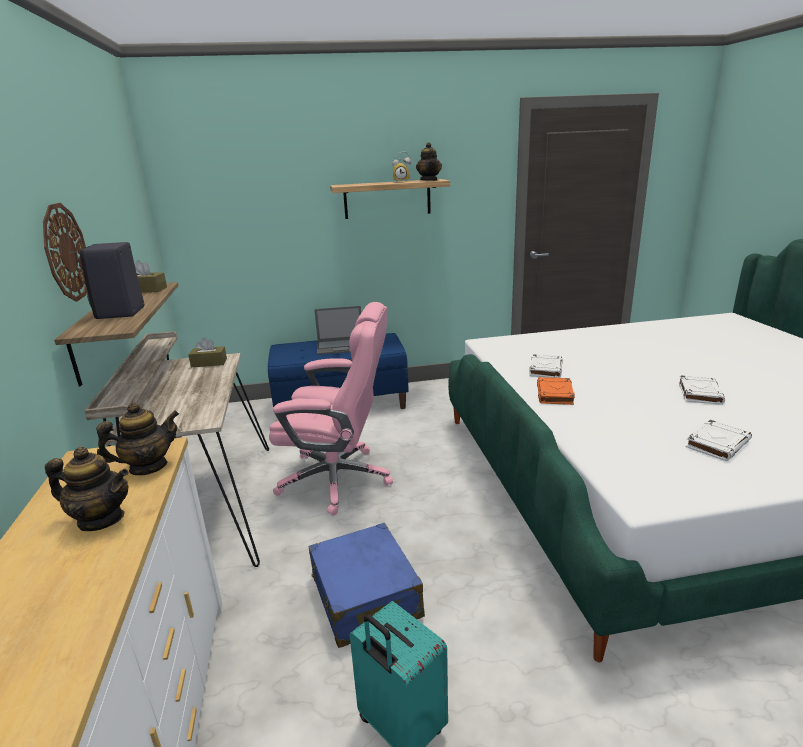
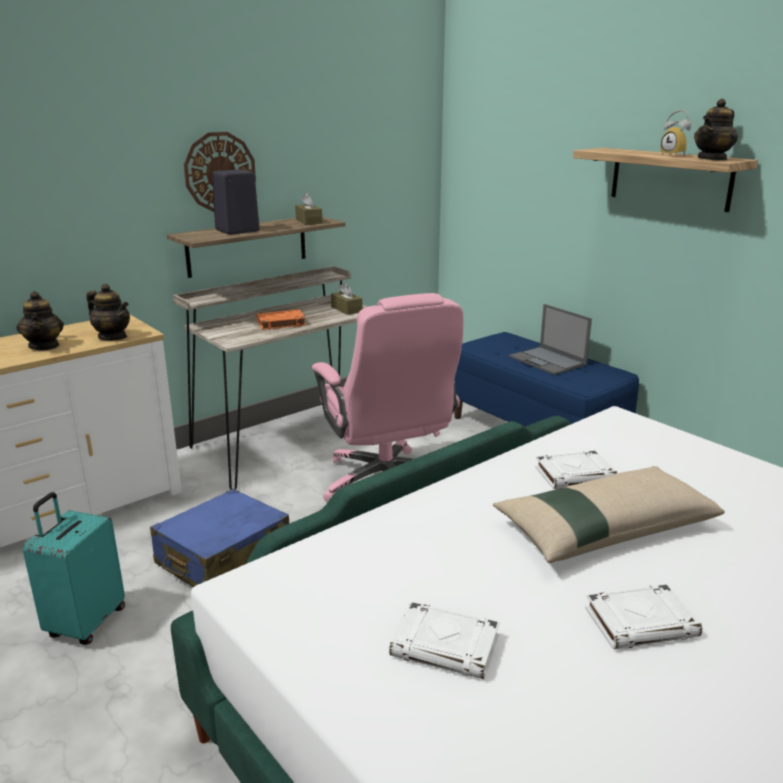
camera: 60 degrees right, 0 degrees up
(555, 394) = (492, 494): orange book -> orange book (280, 323)
(608, 378) = (603, 528): none -> beige pillow

